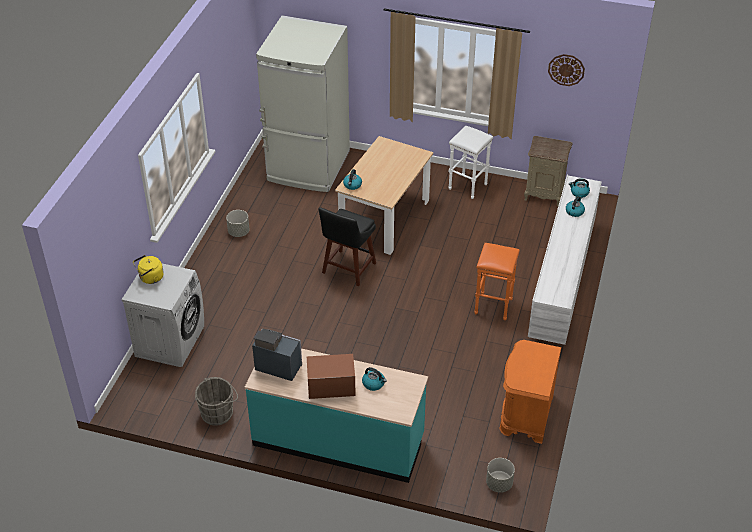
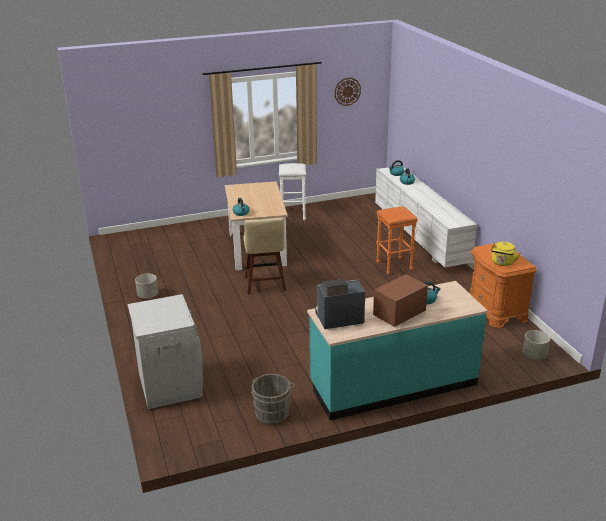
camera: 35 degrees left, 15 degrees down
(150, 278) = (147, 313): yellow kettle -> yellow kettle (502, 263)
(308, 166) = (159, 241): white fridge -> none
(347, 269) = (265, 285): black chair -> beige chair
(544, 194) = (348, 203): beige nightstand -> none

